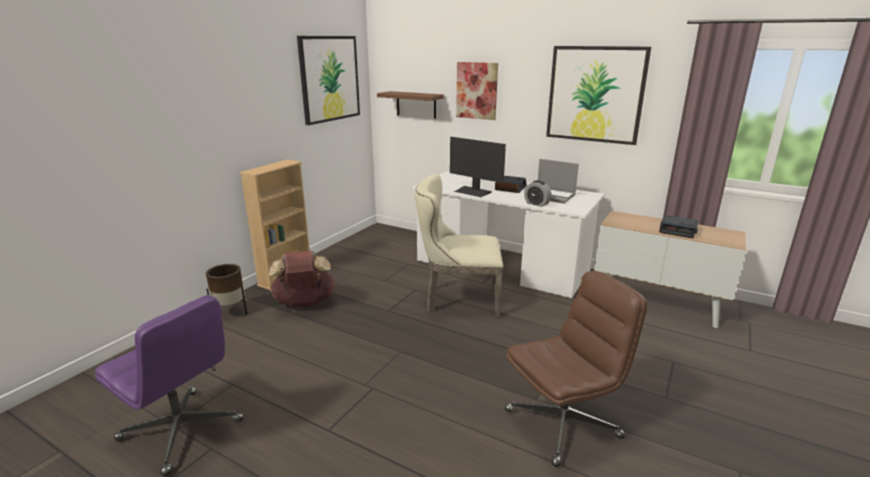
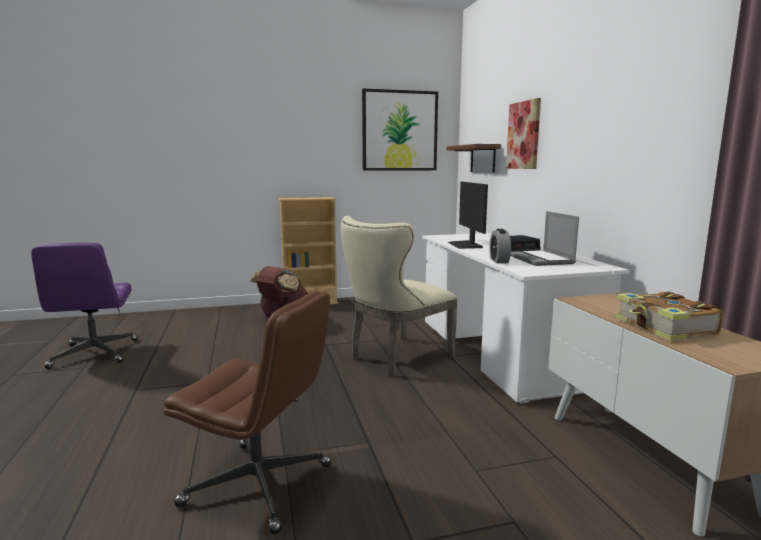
camera: 45 degrees right, 10 degrees down
(230, 312) = (238, 311): brown planter -> none
(457, 299) = (395, 358): beige chair -> beige chair turned 90 degrees counterclockwise
(595, 94) = (628, 121): picture -> none
(678, 230) = (664, 328): alarm clock -> book

